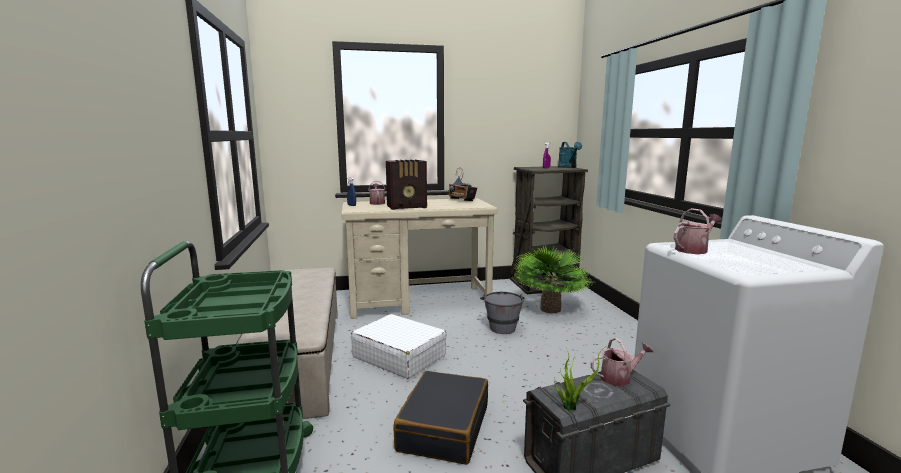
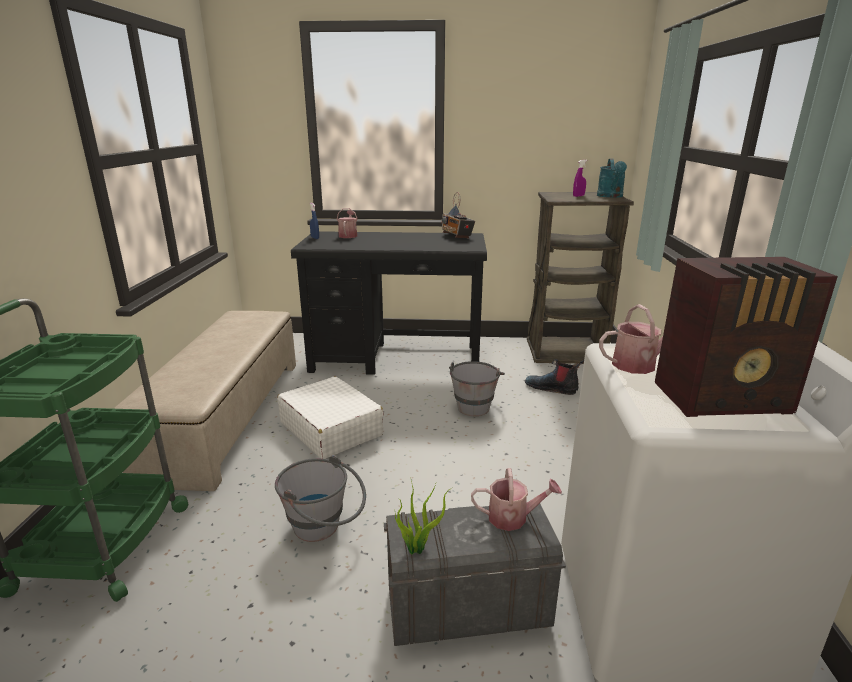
camera: 15 degrees right, 10 degrees up
(407, 207) = (376, 244): radio -> radio (725, 400)
(419, 301) = (396, 358): beige desk -> black desk
(443, 427) = (324, 529): black suitcase -> grey bucket
(550, 309) = (552, 388): potted plant -> boot

